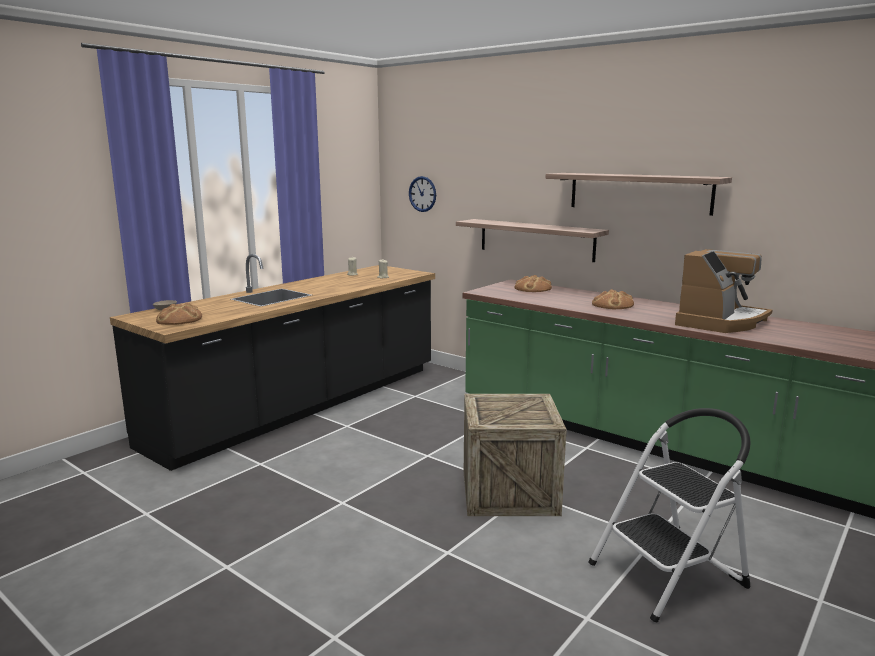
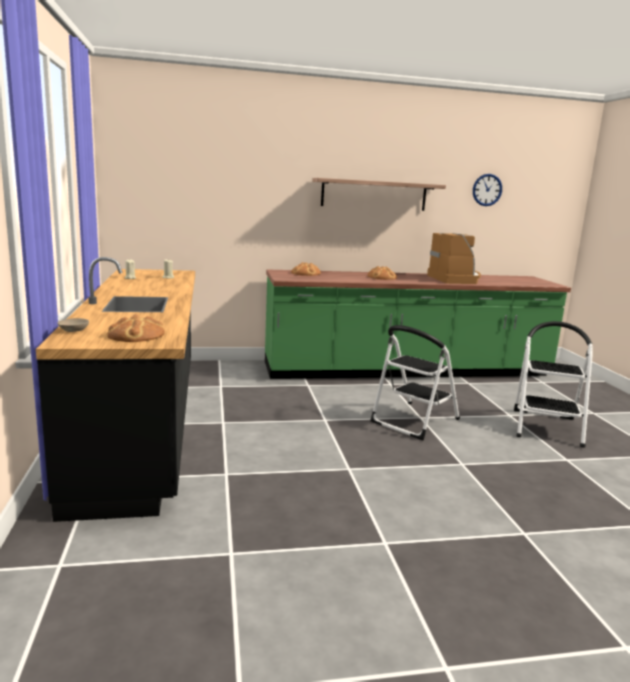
camera: 50 degrees left, 0 degrees up
(422, 194) = (160, 194): wall clock -> wall clock (487, 190)
(509, 492) = (413, 421): crate -> step ladder
(536, 239) = (288, 233): shelf -> none

